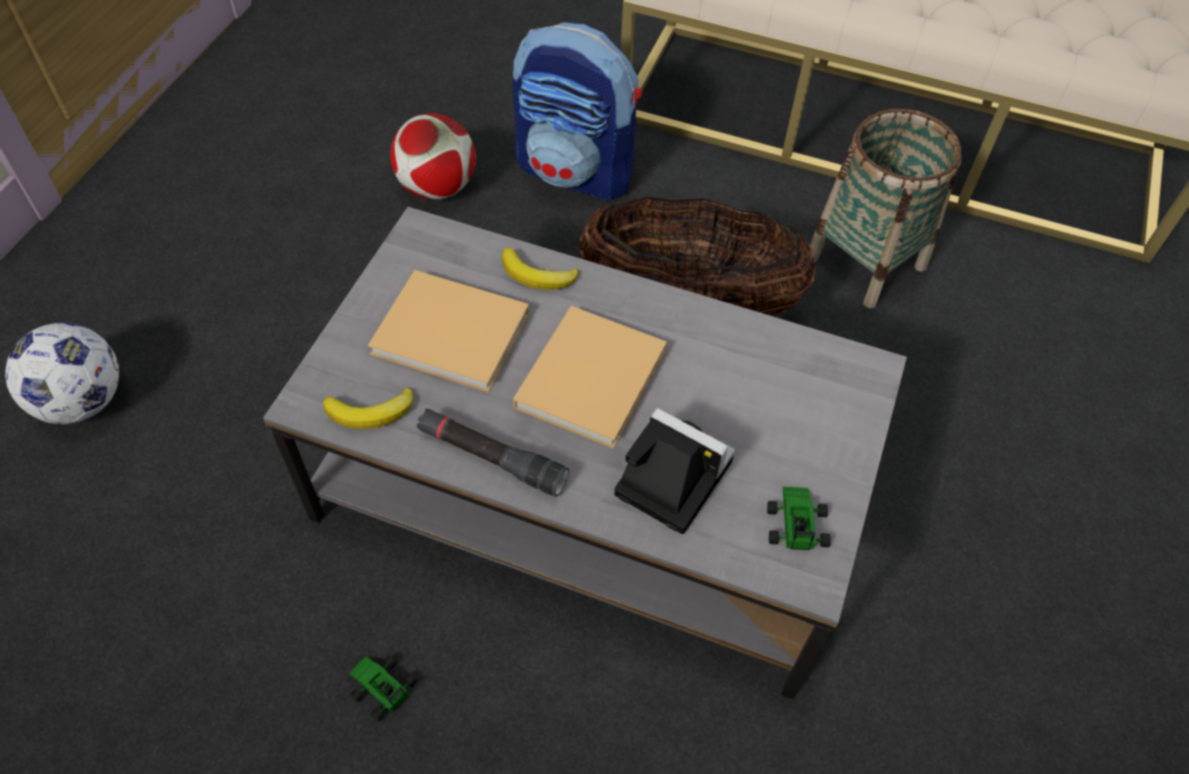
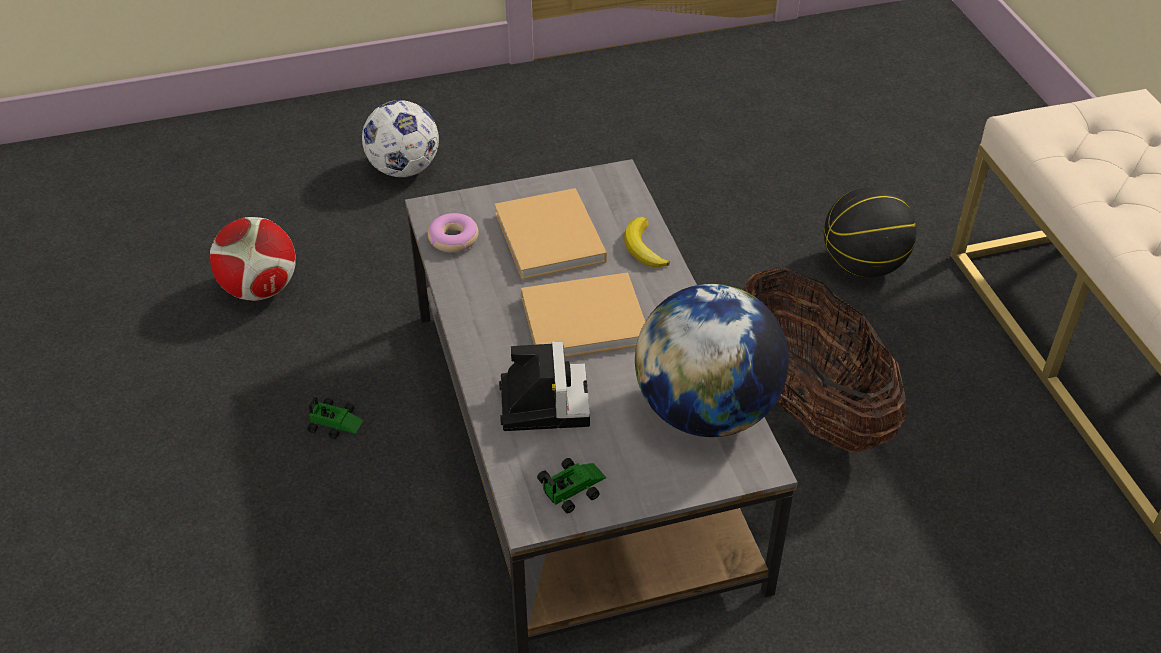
camera: 55 degrees right, 10 degrees down
(371, 412) = (453, 239): banana -> donut
(379, 685) = (337, 422): toy car -> toy car turned 105 degrees clockwise
(437, 187) = (751, 205): football -> football (260, 289)
(491, 458) = (473, 309): black flashlight -> none
(576, 171) = (863, 266): backpack -> basketball
(781, 364) = (706, 411): none -> globe
(866, 262) = (1000, 496): basket -> none

